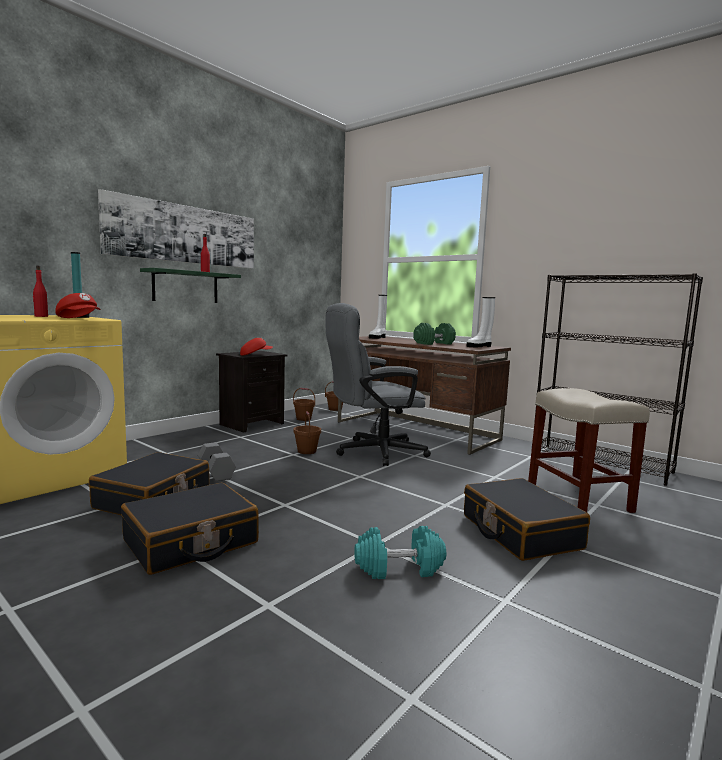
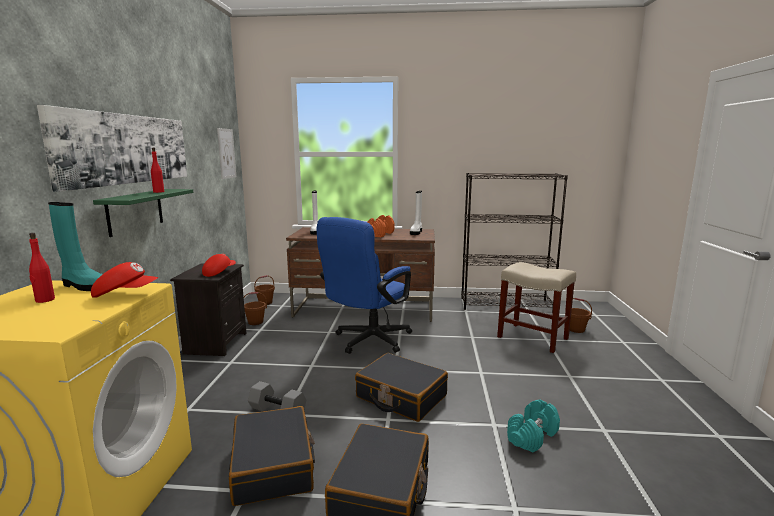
camera: 35 degrees left, 5 degrees up
(307, 451) = (317, 358): brown bucket -> brown bucket (576, 329)
(318, 258) = (226, 153): none -> picture
(372, 452) = (367, 341): grey office chair -> blue office chair
(434, 343) = (380, 234): green dumbbell -> orange dumbbell
(519, 532) = (544, 377): black suitcase -> black suitcase (401, 397)

